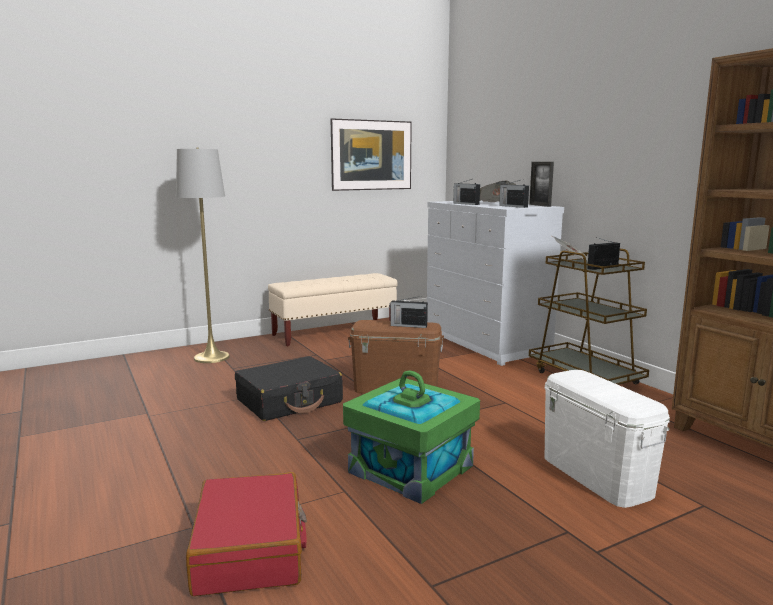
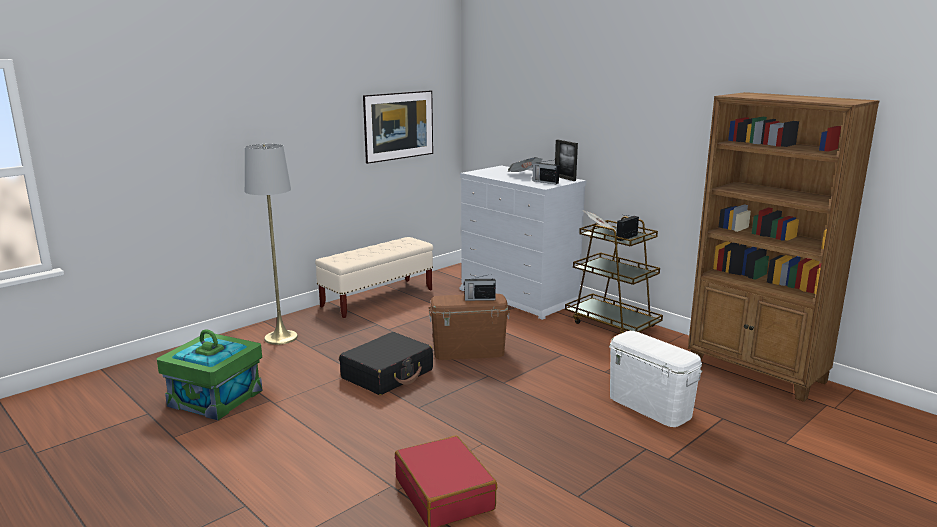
camera: 15 degrees left, 5 degrees up
(411, 469) = (521, 419): green storage box -> green storage box (216, 398)
(465, 204) = (500, 177): radio -> none

